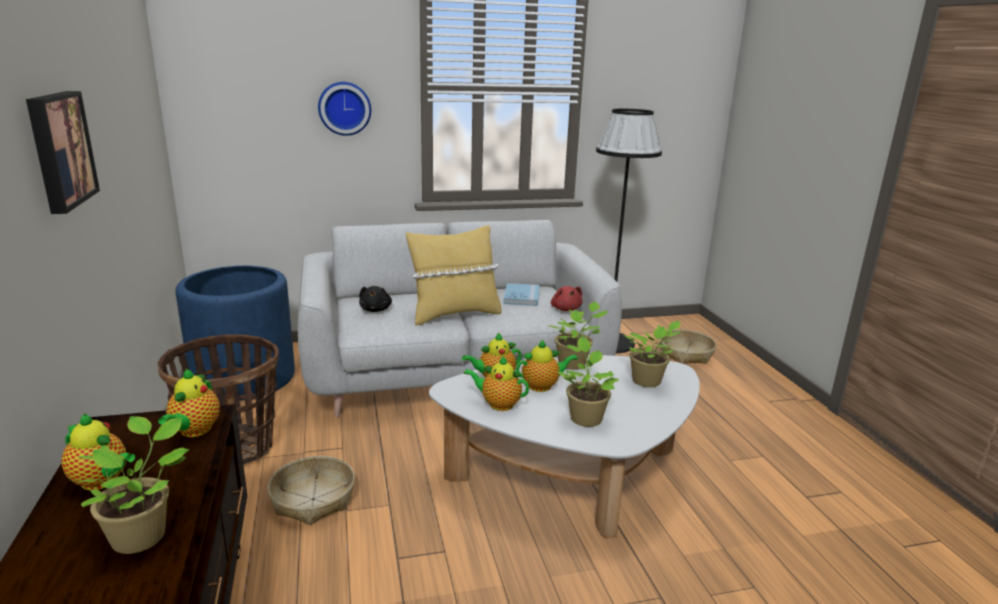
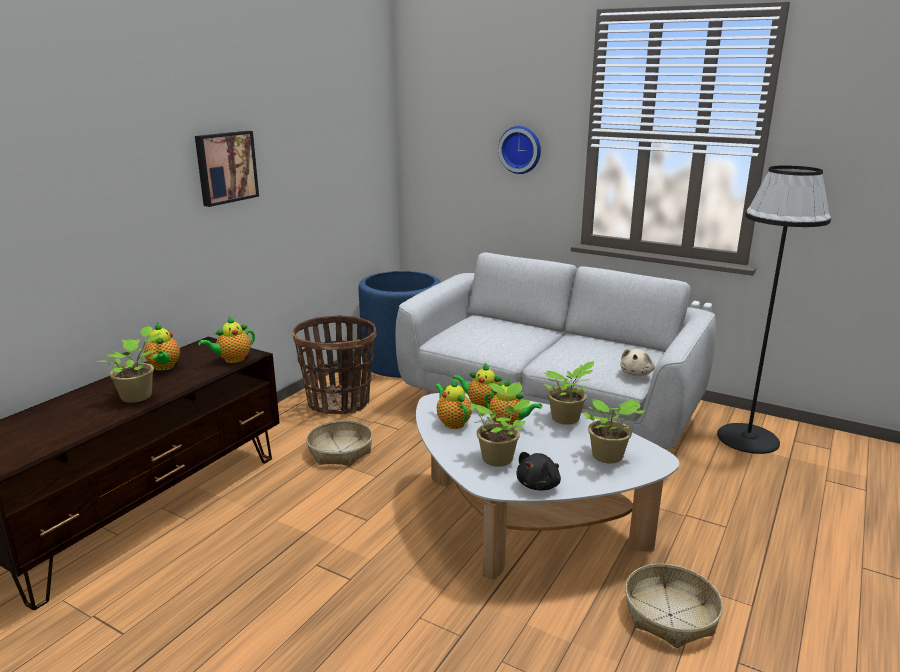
camera: 45 degrees right, 0 degrees up
(376, 309) = (476, 328): black plush toy -> black plush toy (539, 485)
(454, 314) = (529, 349): yellow pillow -> none
(521, 297) = (611, 352): blue book -> none
(565, 309) = (636, 373): red plush toy -> beige plush toy
(685, 354) = (827, 481): basket -> basket (670, 615)

